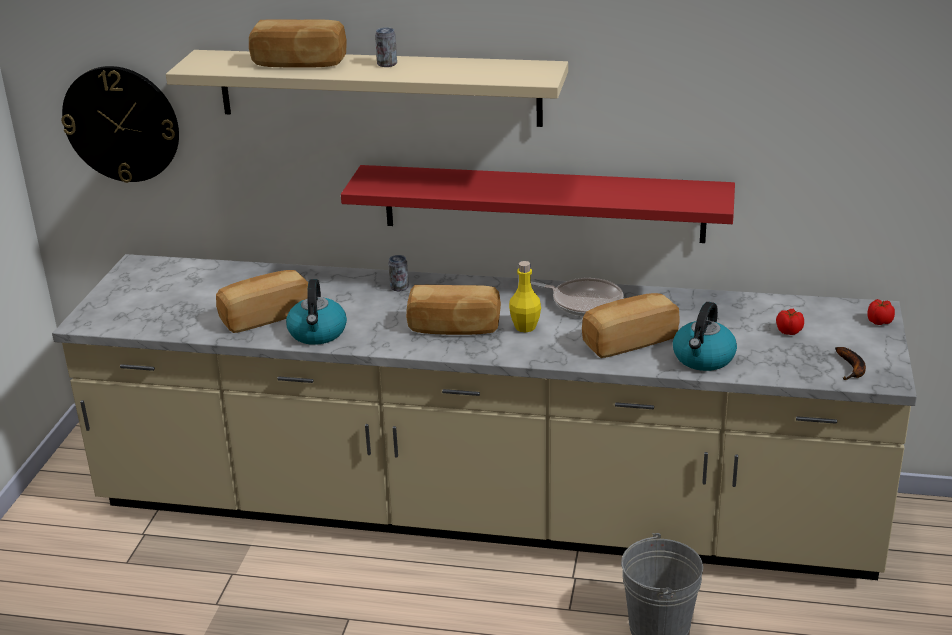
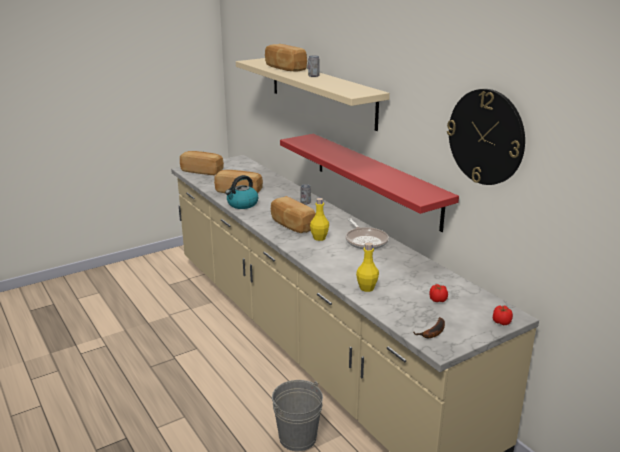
camera: 45 degrees right, 5 degrees down
(121, 124) = (248, 90): wall clock -> wall clock (486, 137)
(628, 341) = (350, 264): bread -> bread (202, 171)
(703, 359) = (367, 288): kettle -> yellow bottle

